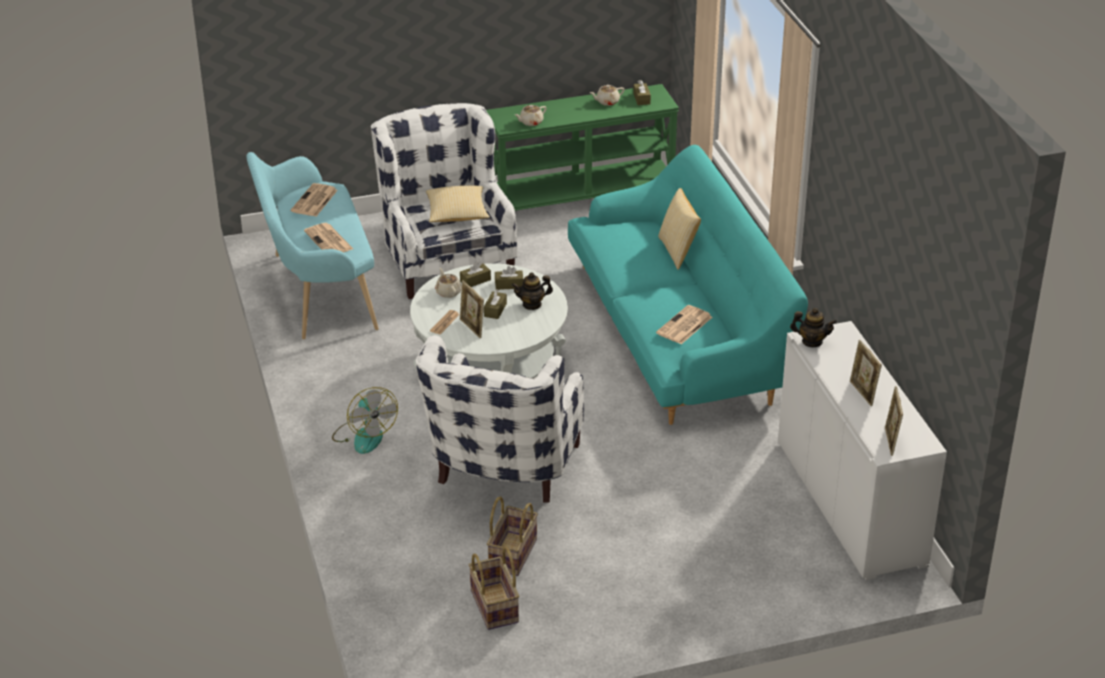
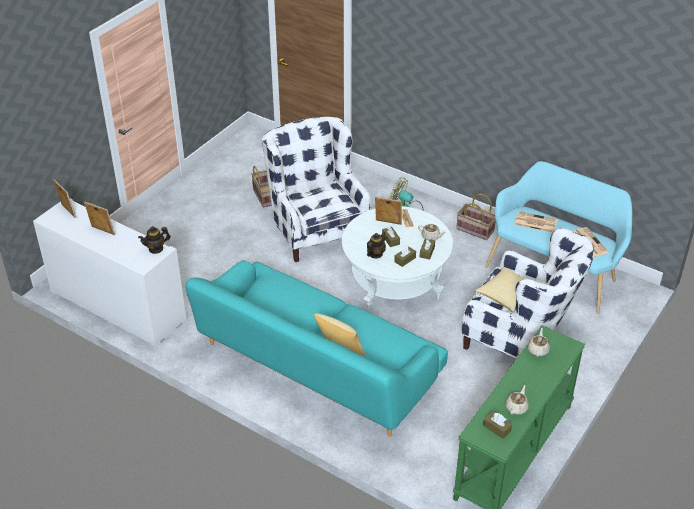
camera: 140 degrees right, 5 degrees up
(495, 606) = (249, 173): basket -> basket (474, 230)
(684, 326) = (276, 293): newspaper -> none

